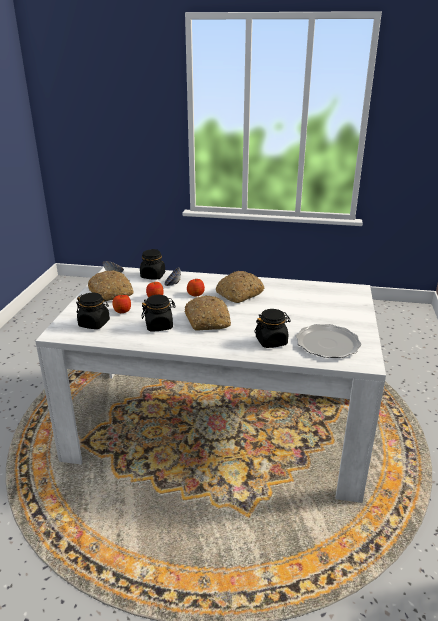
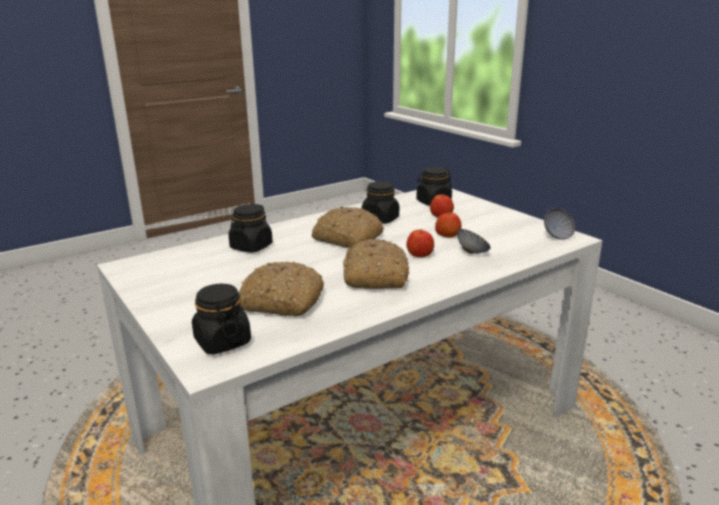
camera: 135 degrees right, 5 degrees down
(111, 293) = (497, 222): bread -> bread (281, 302)
(153, 276) = (519, 252): black jar -> black jar (222, 341)
(328, 343) = (185, 267): plate -> none

